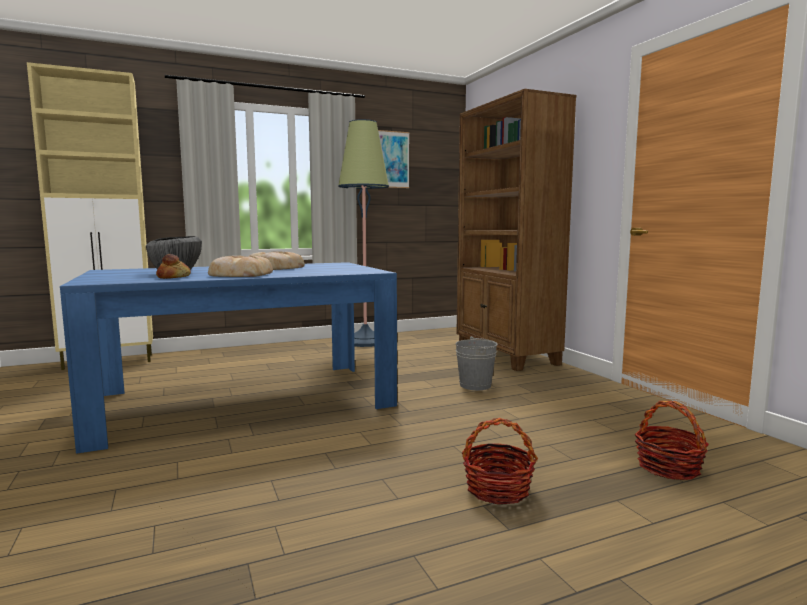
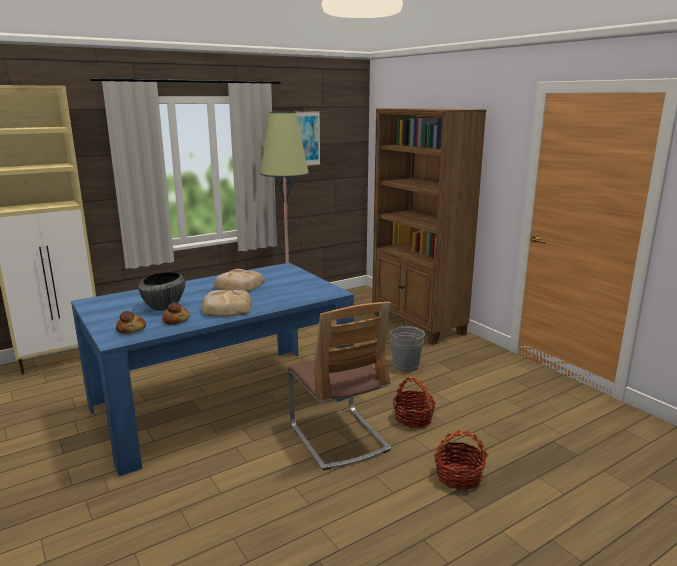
camera: 10 degrees left, 10 degrees up
(117, 279) = (131, 330): none -> bread
(357, 439) = (338, 437): none -> chair
(668, 467) = (566, 443): basket -> basket (413, 418)

